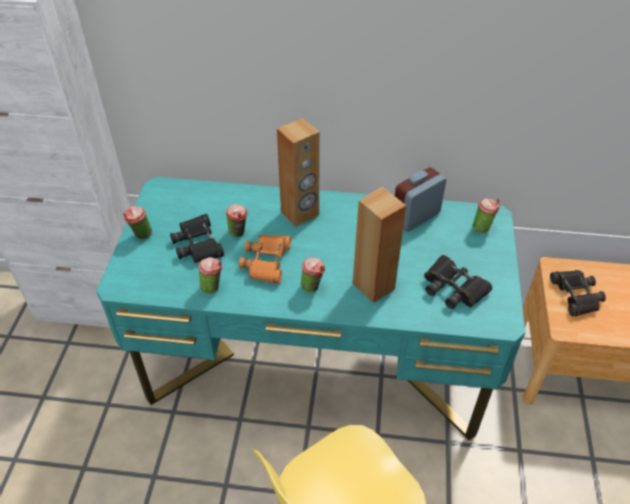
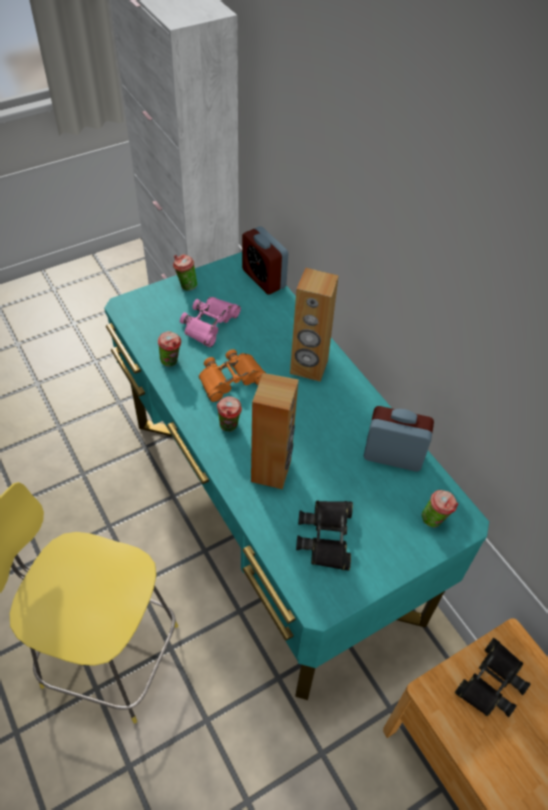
camera: 50 degrees right, 5 degrees up
(187, 188) = (264, 278): none -> alarm clock
(198, 244) = (209, 324): black binoculars -> pink binoculars
(238, 234) = (245, 342): cup -> none

